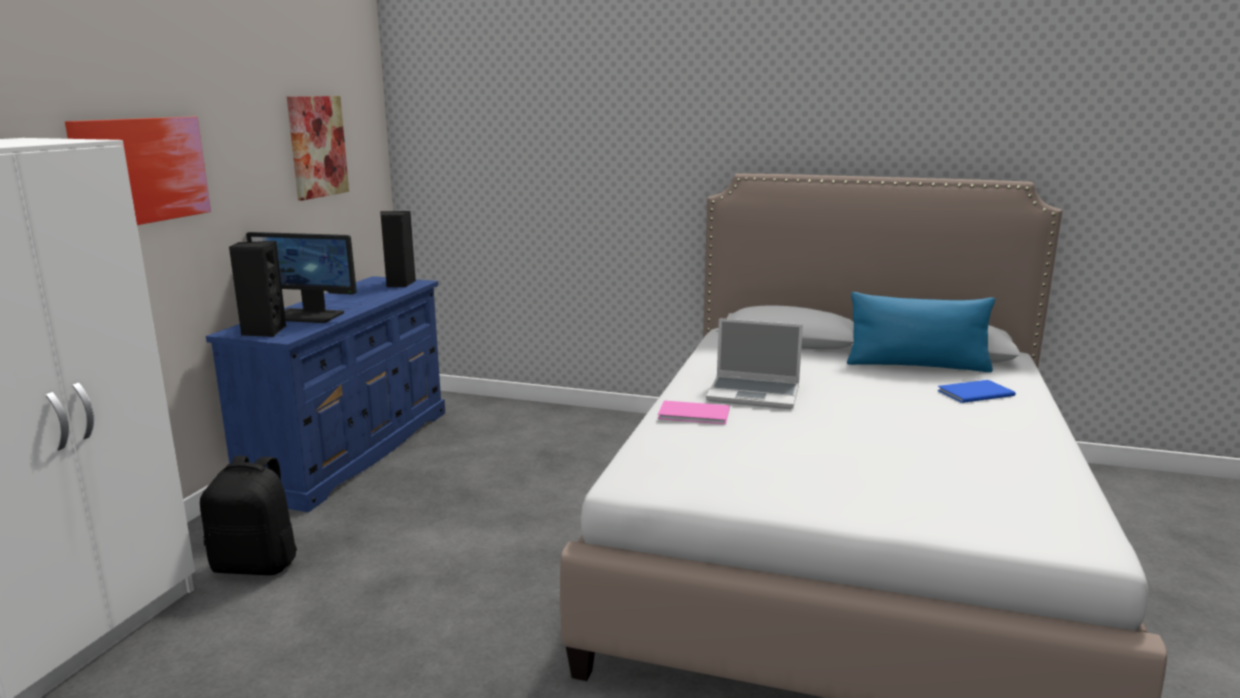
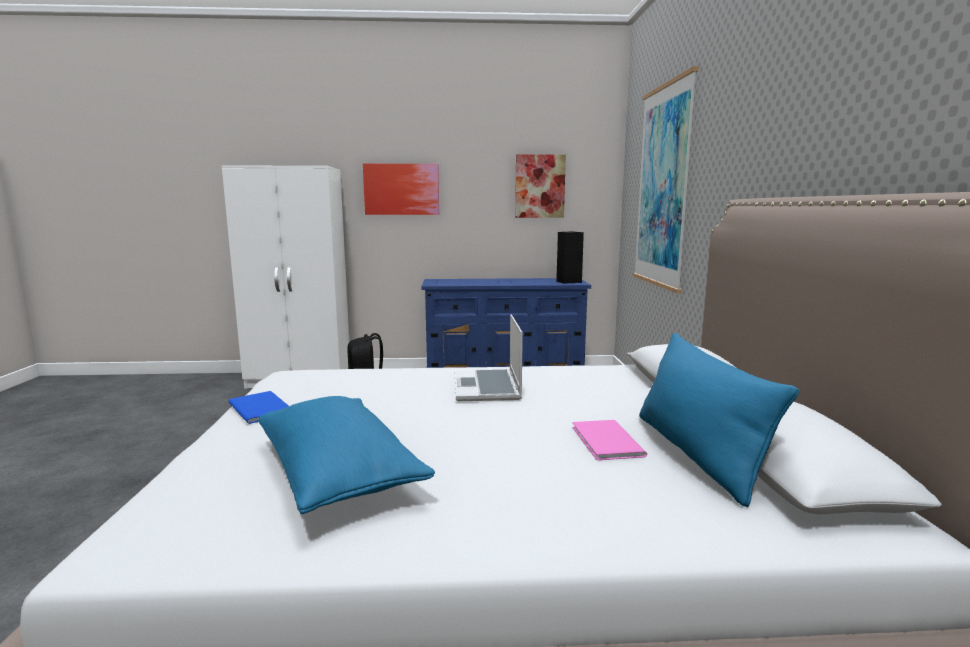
camera: 70 degrees right, 5 degrees down
(263, 331) = (438, 282): black speaker -> none
(307, 316) = (475, 282): monitor -> none
(535, 149) = (663, 187): none -> picture
(695, 414) = (420, 375): pink book -> pink book (605, 442)
(950, 464) = (338, 474): none -> blue pillow
(972, 393) = (616, 490): blue book -> blue book (261, 407)

